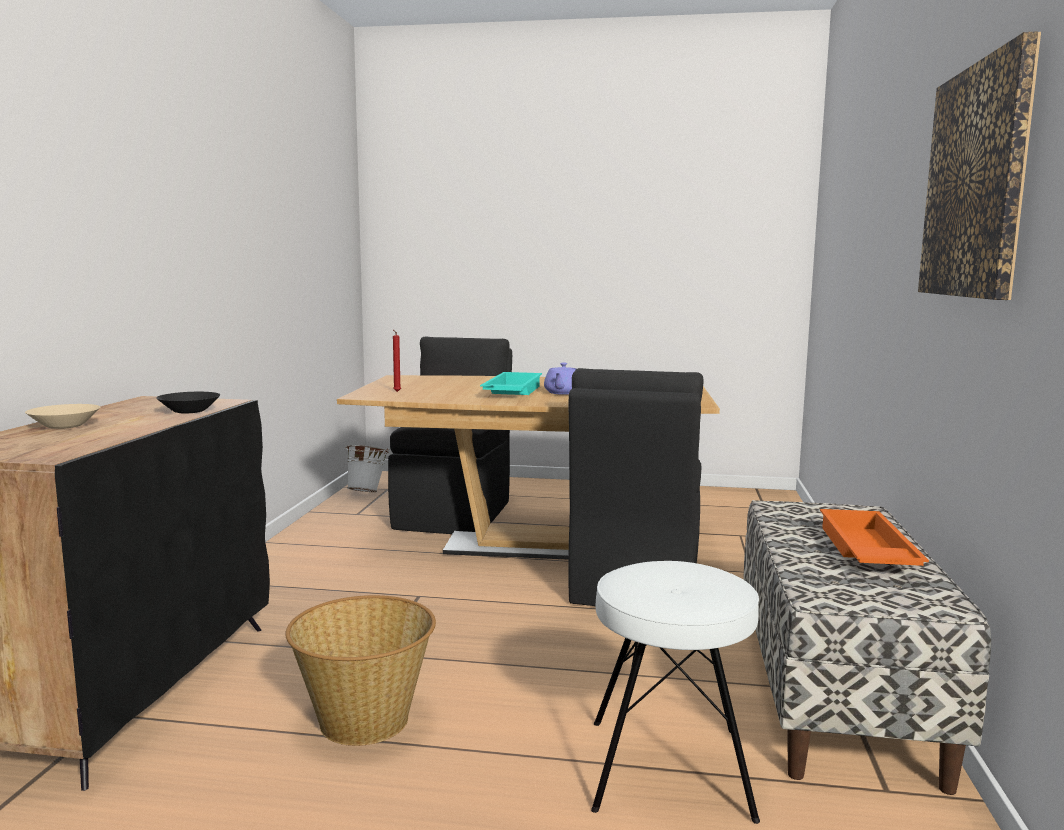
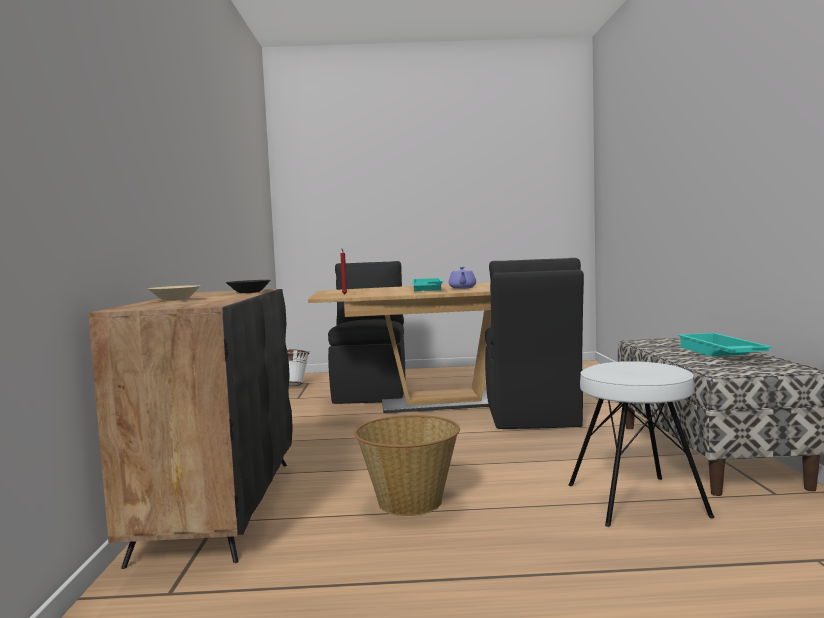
camera: 10 degrees left, 5 degrees down
(864, 551) = (719, 353): orange tray -> turquoise tray
(977, 182) = (767, 112): picture -> none

